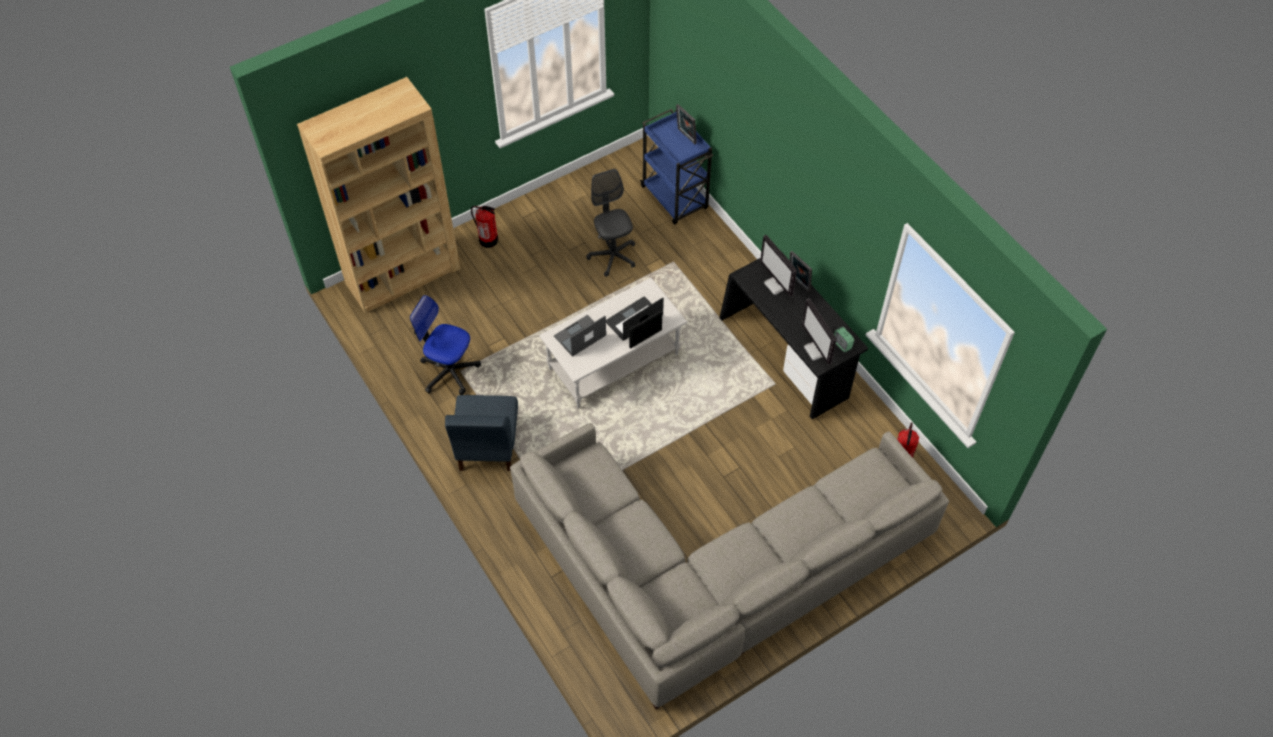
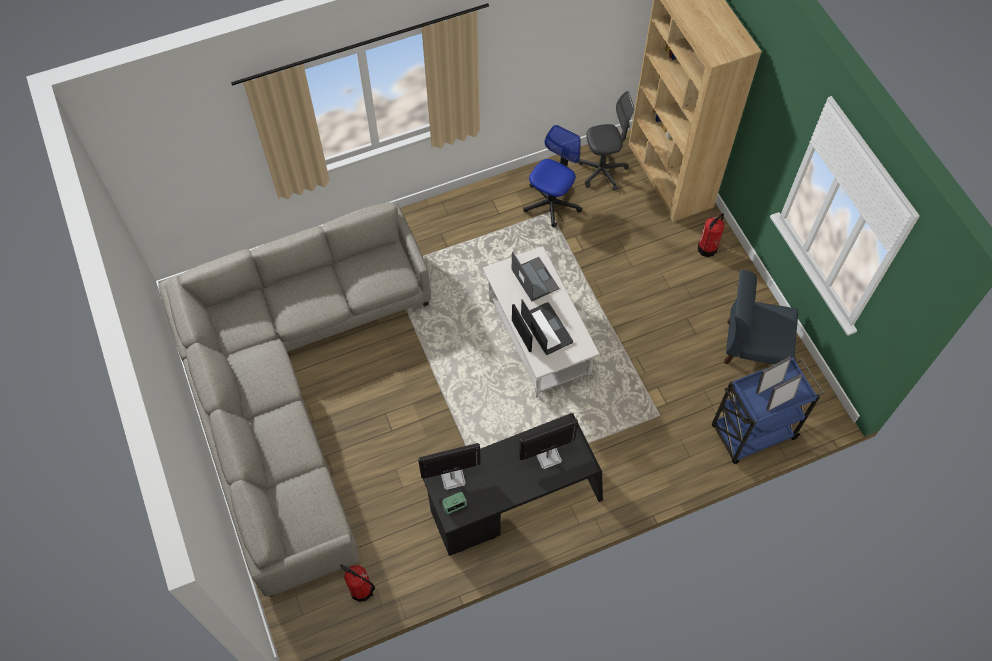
camera: 100 degrees right, 5 degrees up
(487, 446) = (464, 225): blue chair -> blue chair (753, 346)
(613, 256) = (673, 357): grey office chair -> grey office chair (602, 172)
(798, 283) = (546, 480): picture frame -> picture frame (768, 385)

